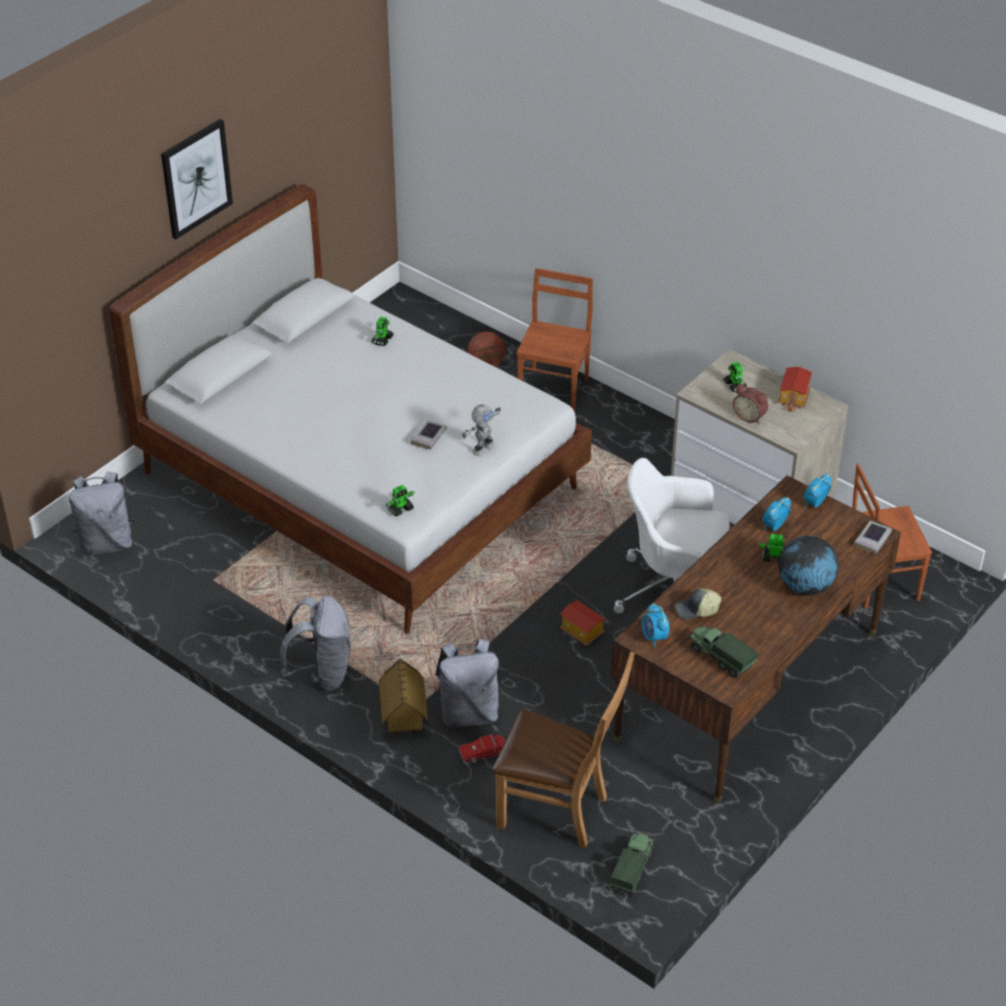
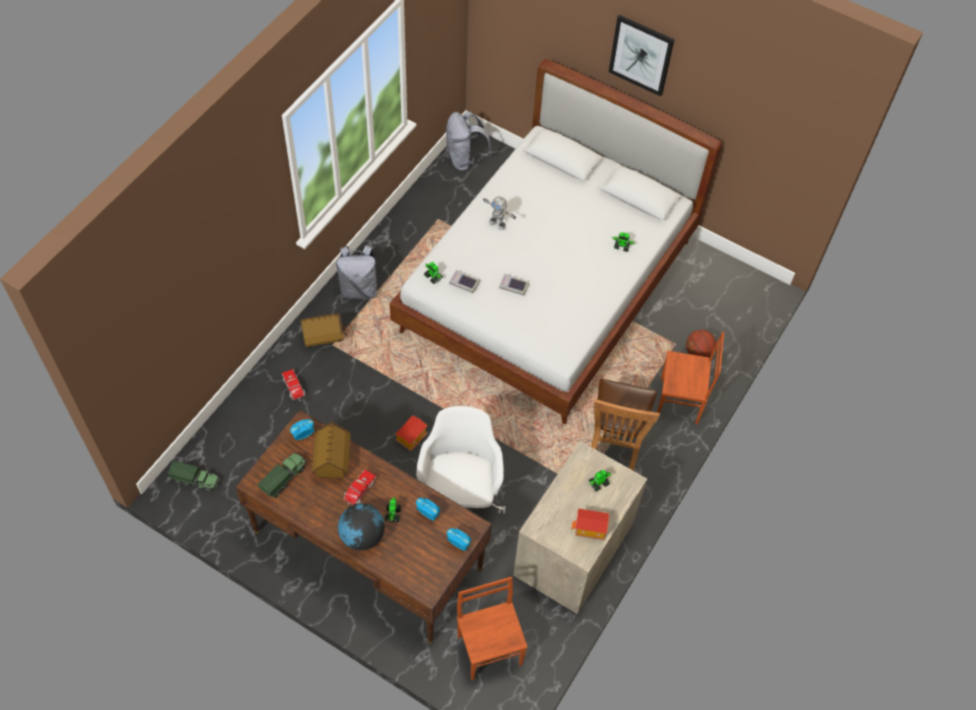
camera: 80 degrees right, 15 degrees up
(469, 713) = (329, 375): grey backpack -> none
(482, 448) = (507, 320): toy robot -> toy robot (498, 224)
(559, 811) = (245, 435): brown chair -> brown chair (614, 445)
(696, 610) = (332, 462): cap -> toy house
(742, 587) = (359, 492): none -> toy truck
(750, 416) = (560, 495): alarm clock -> none
(872, 540) = (420, 587): book -> book (464, 283)

